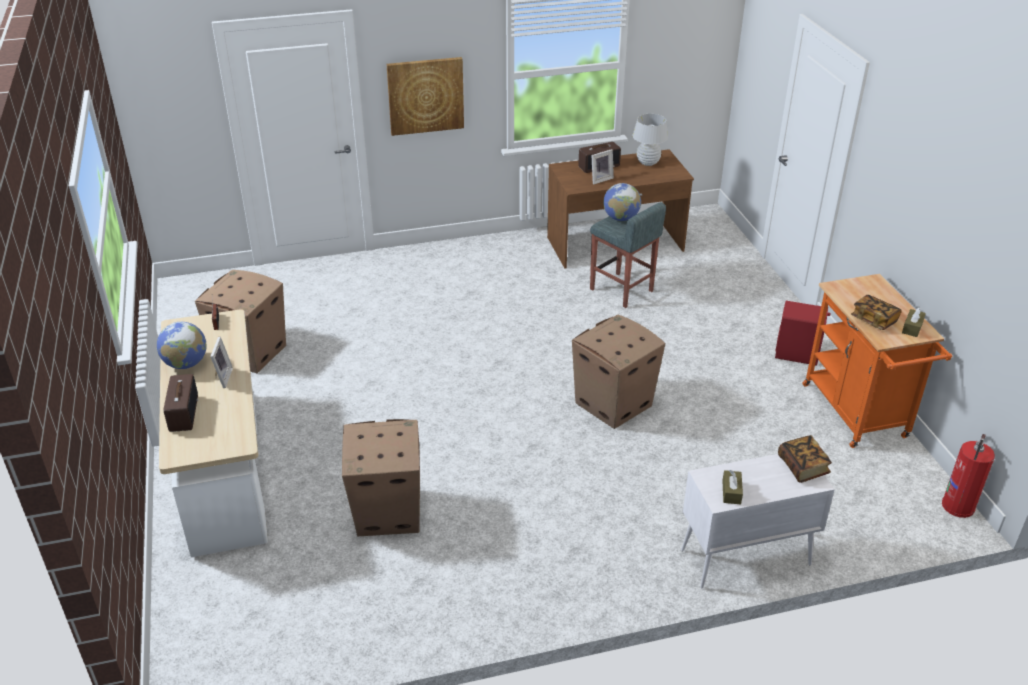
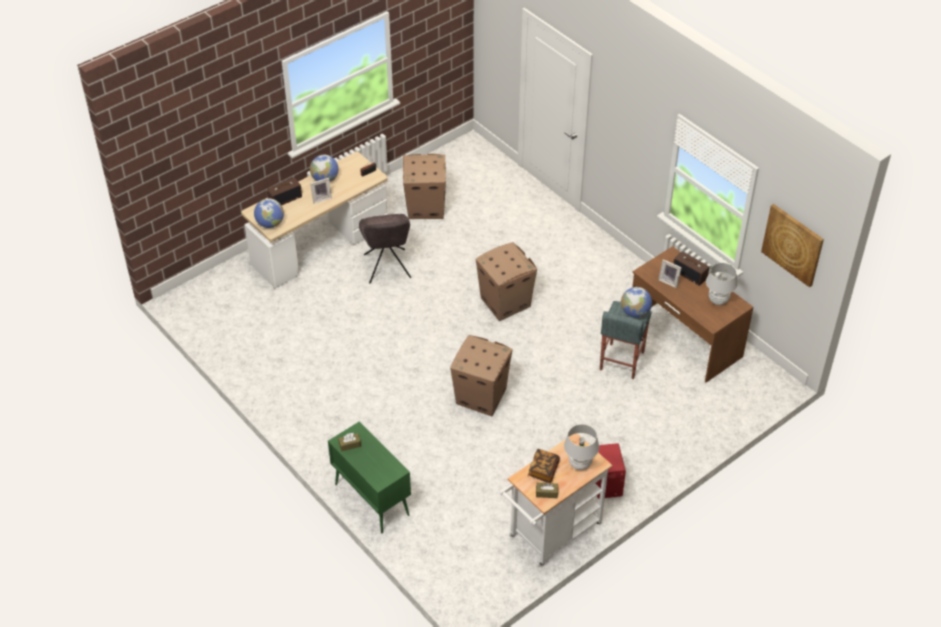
camera: 65 degrees right, 10 degrees up
(222, 443) = (270, 224): none -> globe
(328, 418) = (387, 268): none -> grey chair
(386, 512) = (323, 326): cardboard box -> cardboard box (505, 302)
(425, 95) = (622, 139): picture -> picture (793, 244)
(744, 558) = (371, 499): white cabinet -> green cabinet
(802, 467) = (390, 473): book -> none
(858, 415) = (551, 534): orange cart -> white cart
(872, 293) = (580, 464): none -> white table lamp
(958, 505) = (482, 606): fire extinguisher -> none

